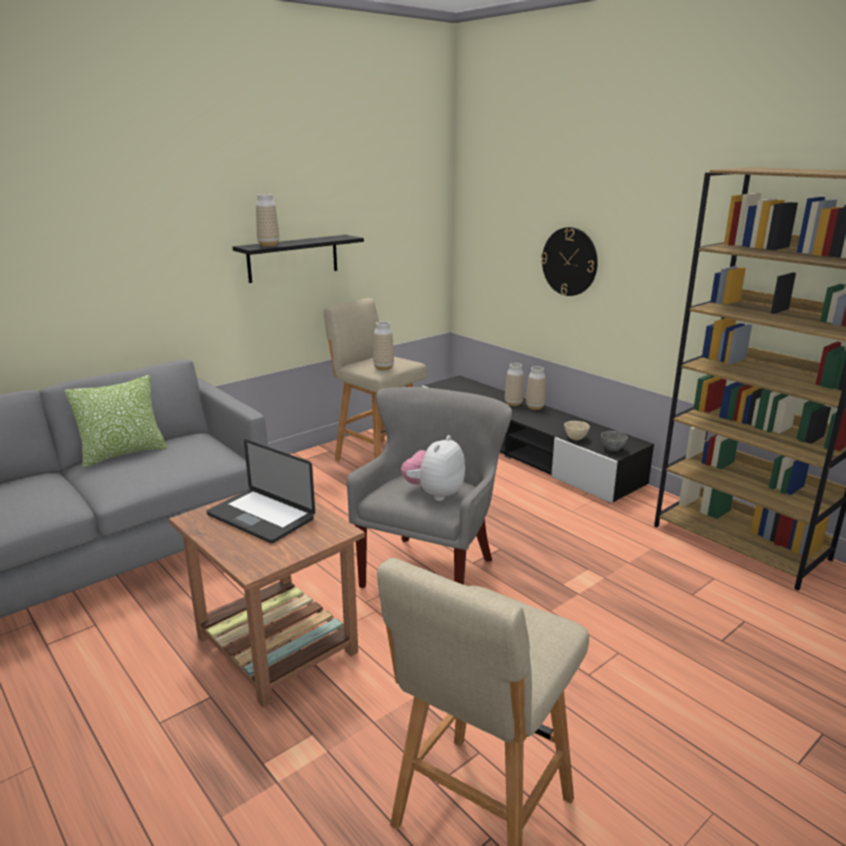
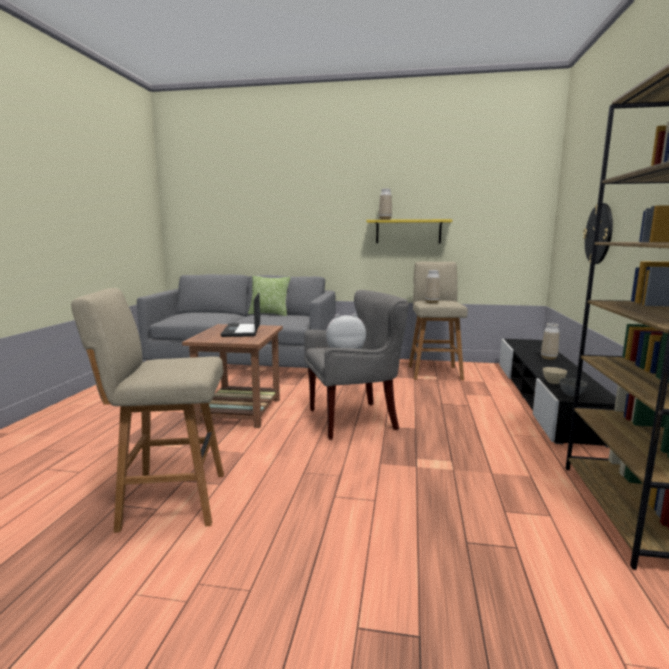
camera: 50 degrees right, 10 degrees down
(293, 258) = (408, 231): black shelf -> yellow shelf
(535, 407) = (562, 363): vase -> none

